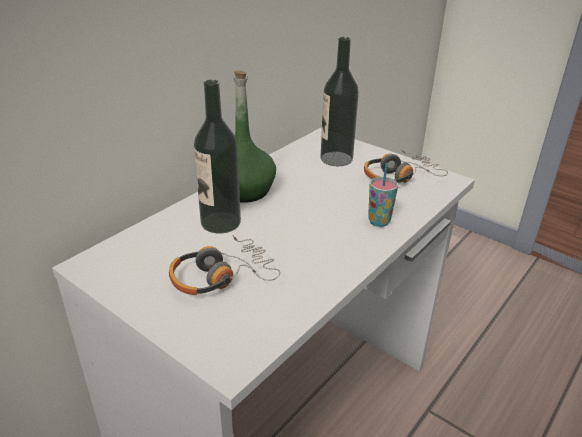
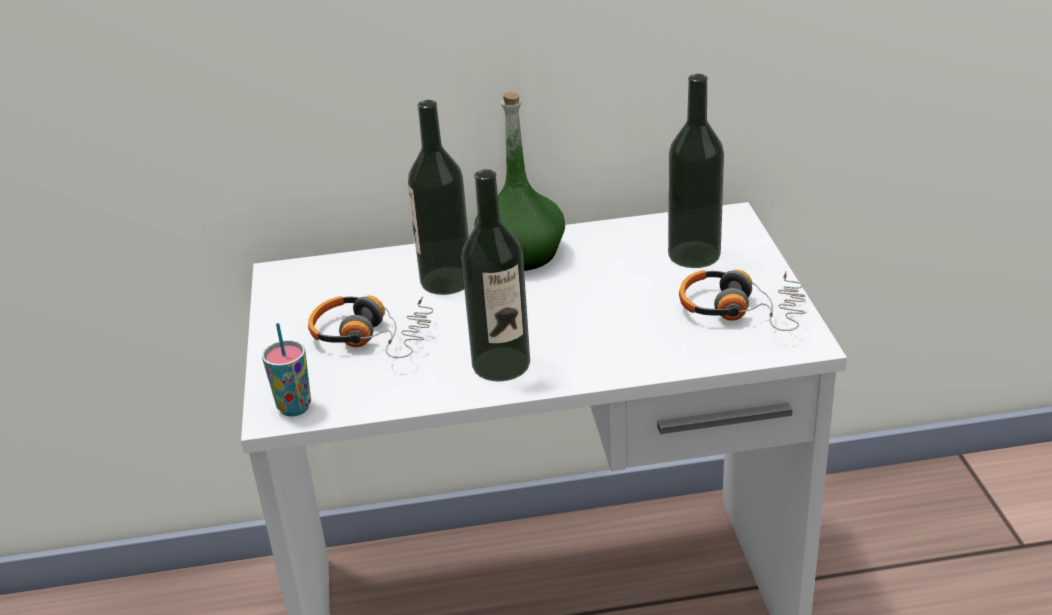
camera: 45 degrees right, 0 degrees up
(329, 255) = (501, 364): none -> bottle
(379, 222) = (615, 354): cup -> cup (294, 408)

